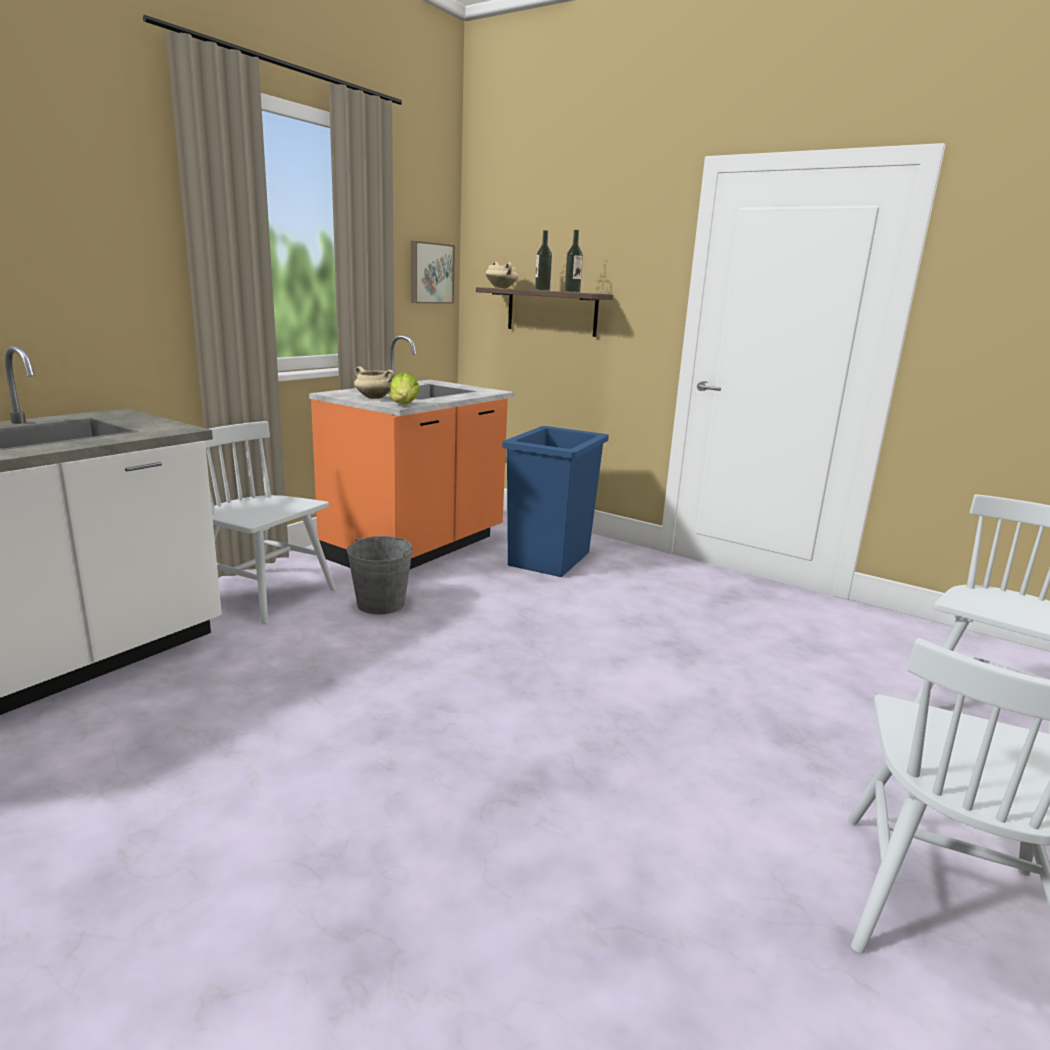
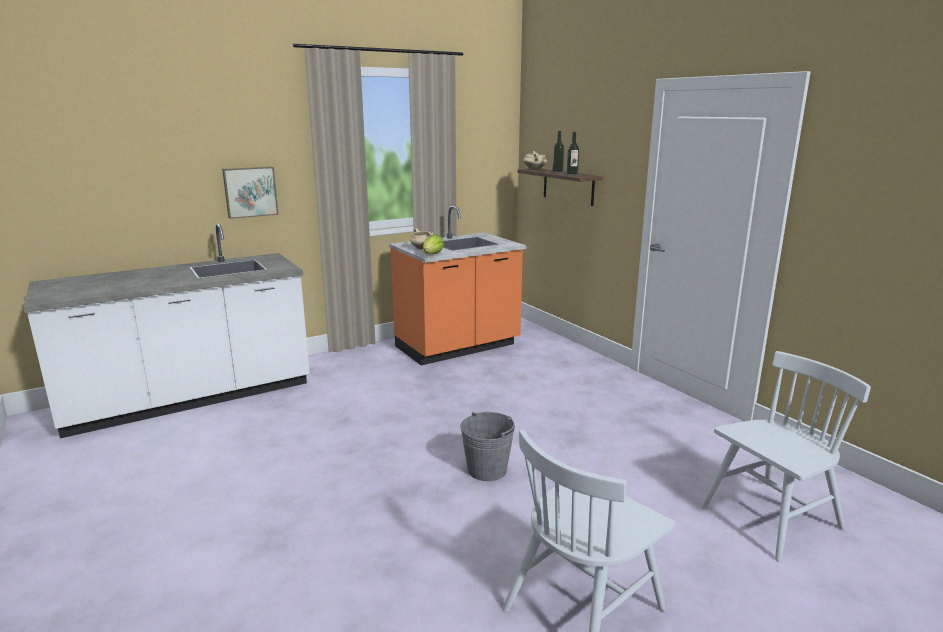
camera: 25 degrees right, 0 degrees up
(264, 594) = (348, 365): white chair -> none
(381, 604) = (407, 380): grey bucket -> grey bucket (487, 470)
(430, 273) = (492, 159): picture -> picture (250, 192)
(550, 558) = (541, 364): blue trash can -> none

